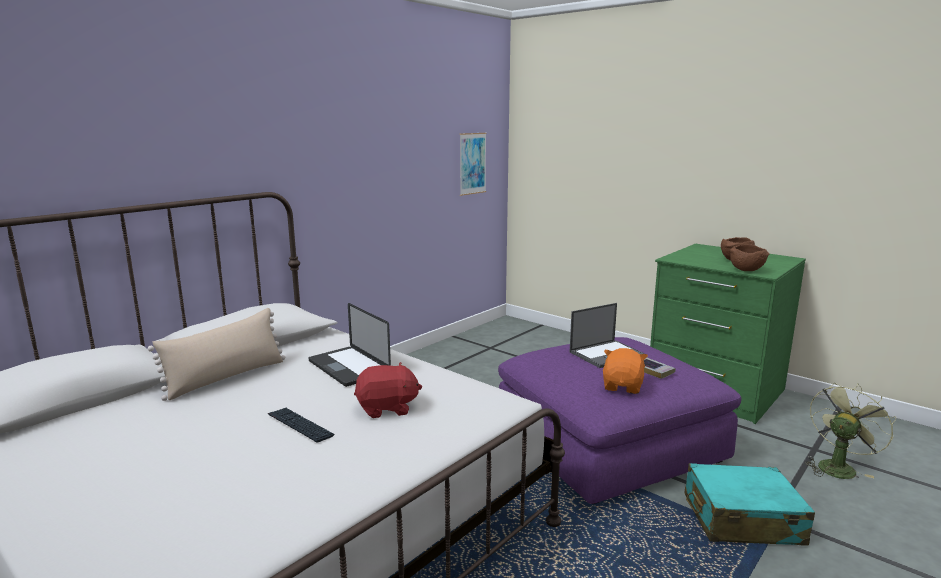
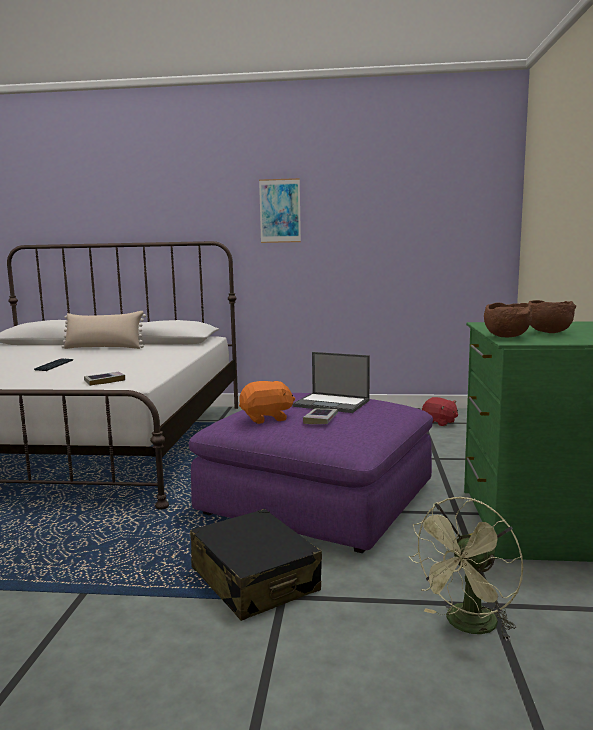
camera: 55 degrees right, 5 degrees down
(348, 367) = (148, 356): laptop -> none
(387, 408) = (94, 370): red plush toy -> red plush toy (439, 422)
(467, 414) = (104, 381): none -> book
(472, 163) = (455, 230): picture -> picture (280, 211)
(741, 519) = (254, 580): turquoise suitcase -> black suitcase
(838, 466) = (467, 626): green fan -> green fan turned 120 degrees clockwise

